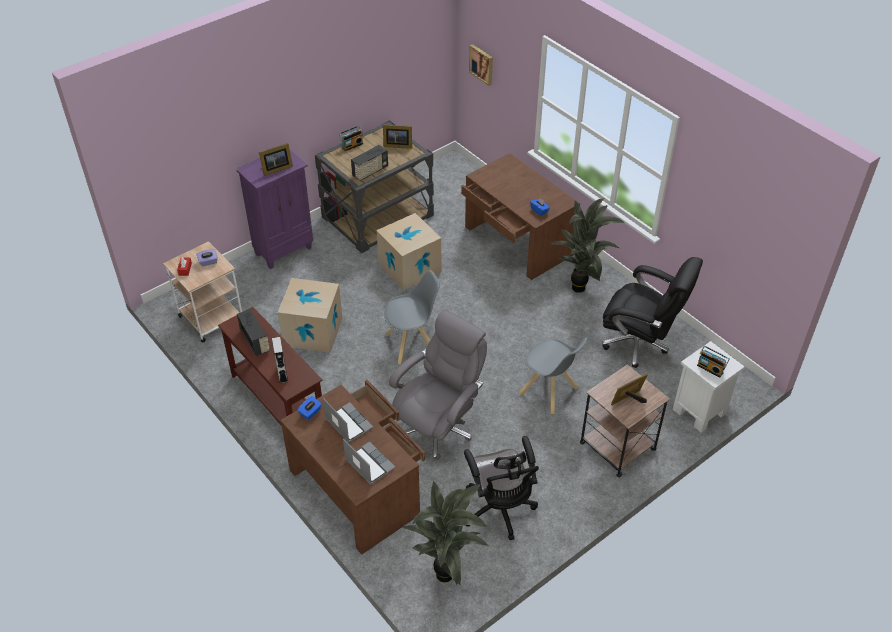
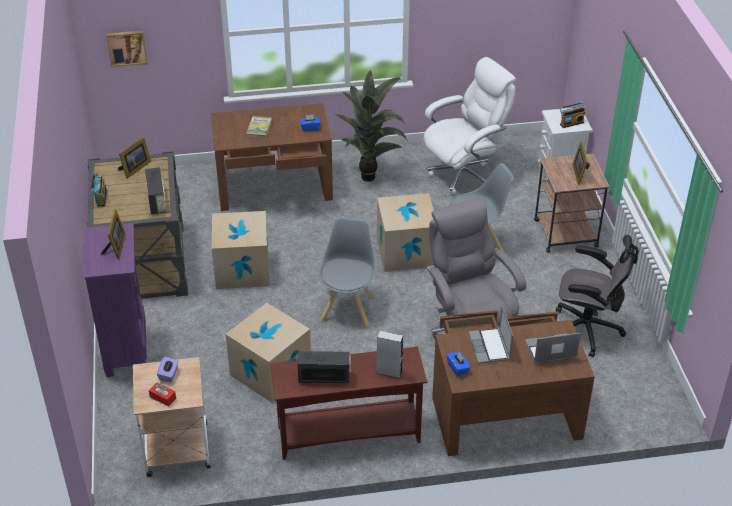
camera: 60 degrees left, 5 degrees down
(348, 423) = (490, 347): laptop -> laptop turned 90 degrees counterclockwise
(448, 576) = (640, 390): potted plant -> none
(504, 350) = (406, 252): none -> cardboard box
(513, 185) = (259, 129): none -> book
(639, 345) = (464, 174): black office chair -> white office chair

